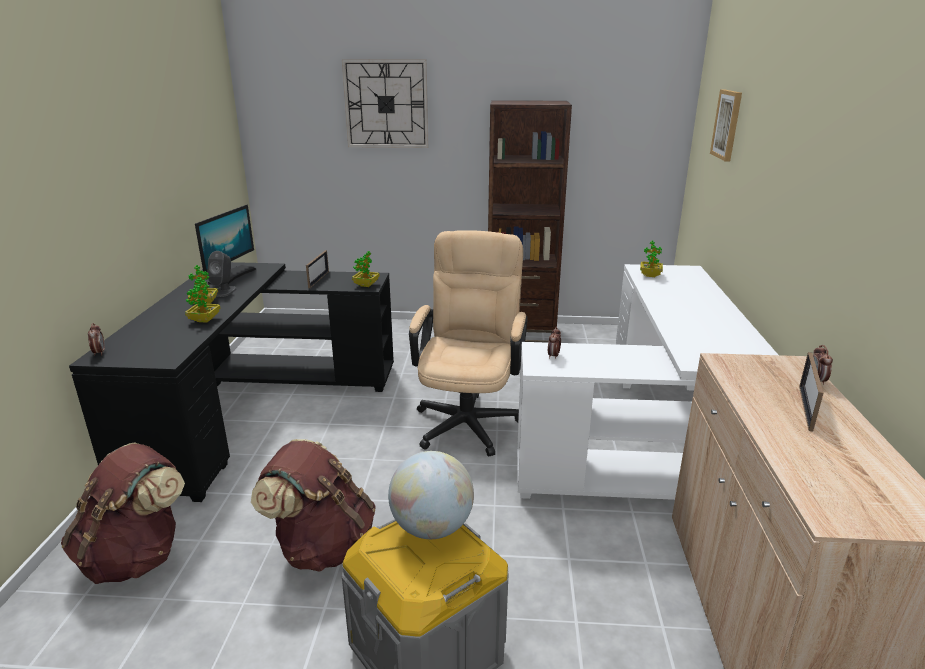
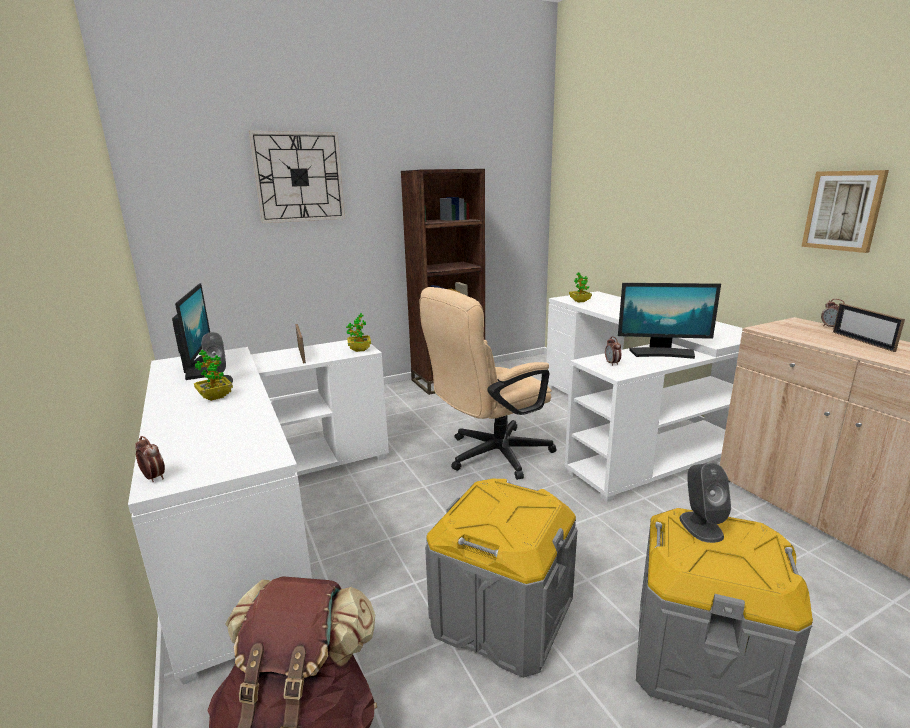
camera: 30 degrees left, 5 degrees down
(204, 320) = (245, 411): potted plant -> none
(254, 407) = (264, 515): black desk -> white desk
(322, 546) = (501, 616): brown backpack -> grey storage box
(432, 528) = (700, 526): globe -> grey speaker
(469, 418) = (490, 456): beige office chair -> beige office chair turned 105 degrees counterclockwise
(629, 359) = (662, 353): none -> monitor
(727, 124) = (609, 177): picture -> picture (843, 210)

